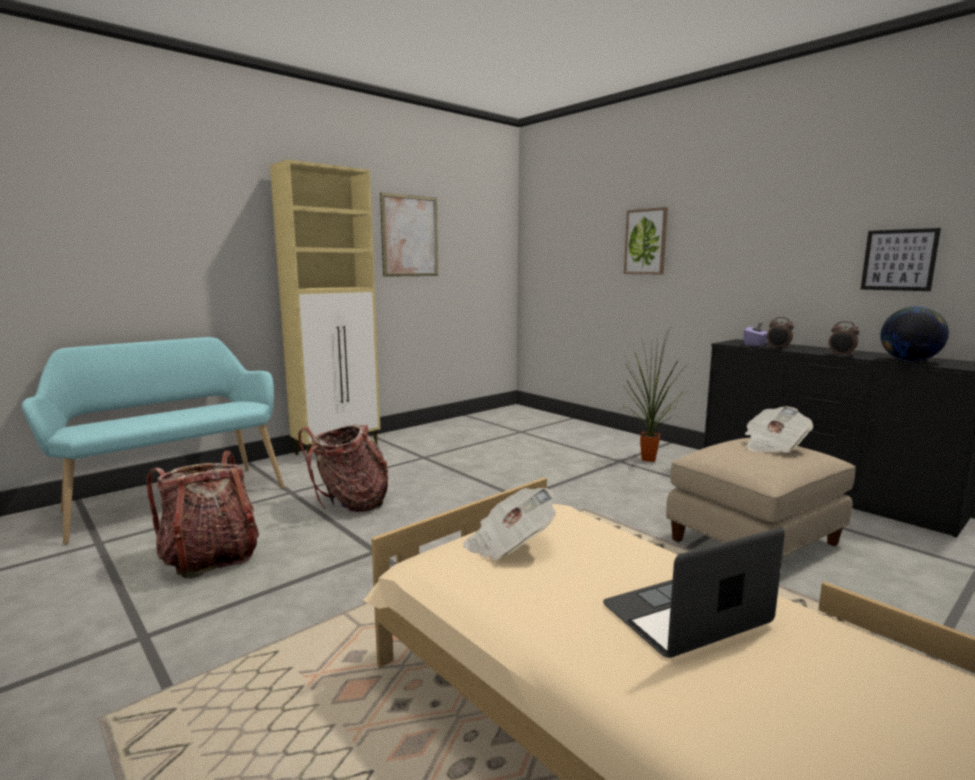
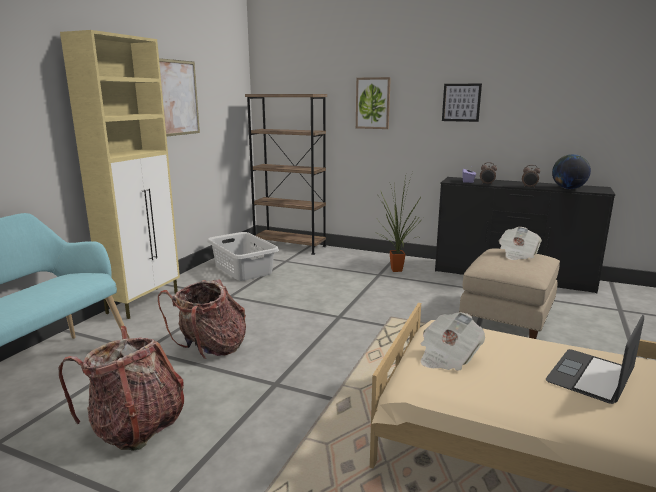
camera: 25 degrees left, 5 degrees up
(466, 433) = (243, 269): none -> grey laundry basket
(541, 417) = (289, 246): none -> brown bookcase
(899, 260) = (553, 122): picture -> picture (461, 102)

